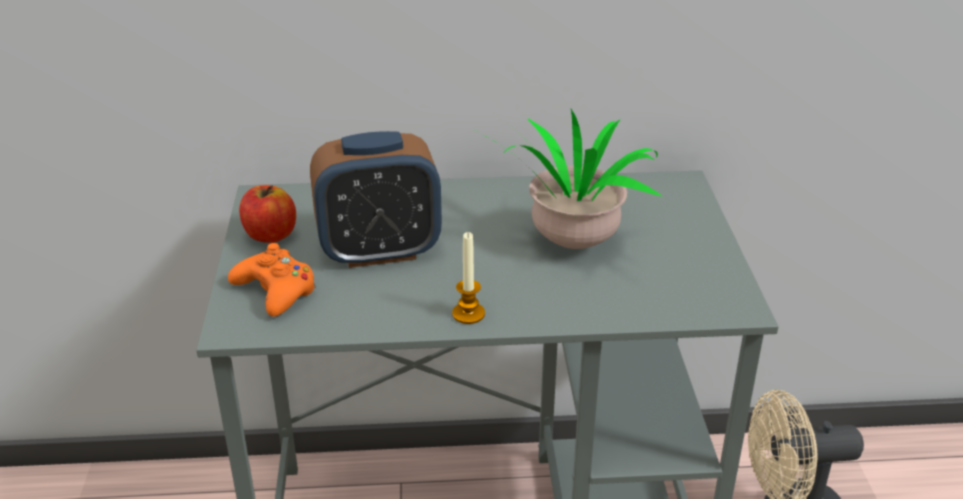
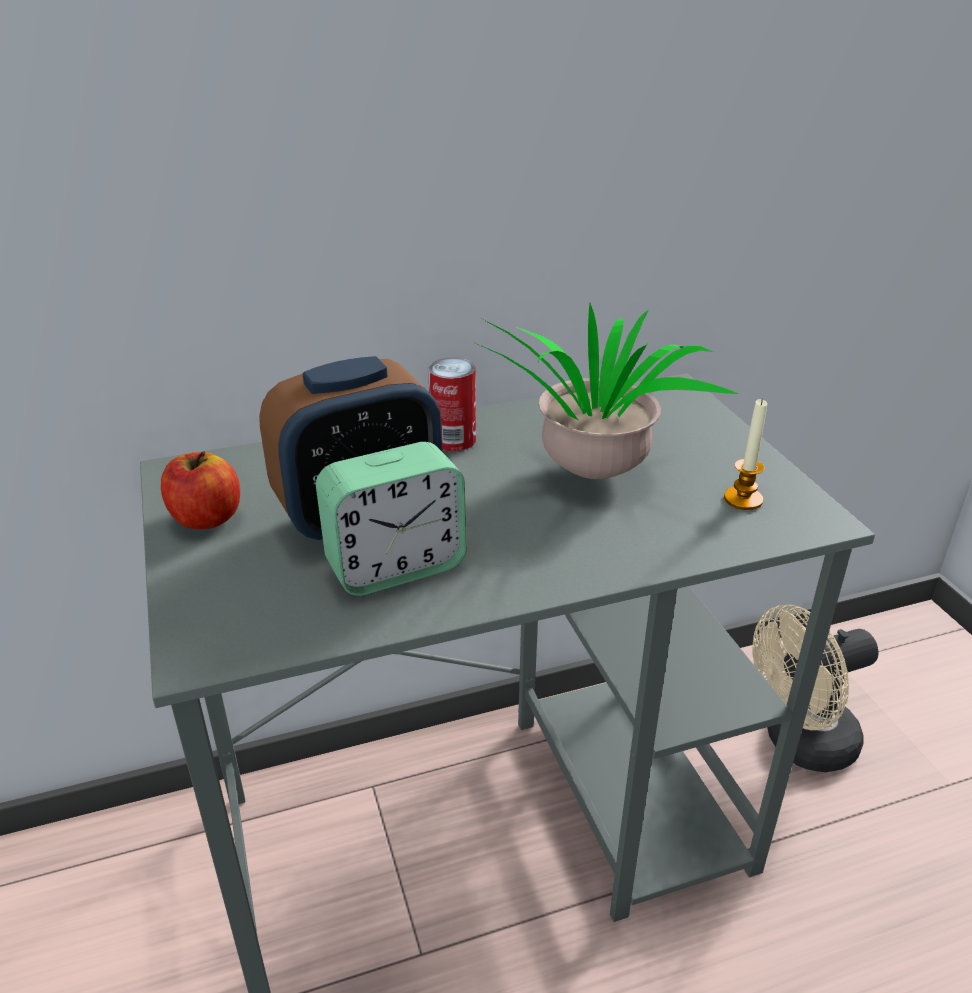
camera: 15 degrees left, 0 degrees up
(276, 291) = (241, 592): orange game controller -> none
(390, 290) = (396, 566): none -> alarm clock
(468, 314) = (510, 580): candle -> candle (743, 499)
(476, 201) = (453, 439): none -> can

